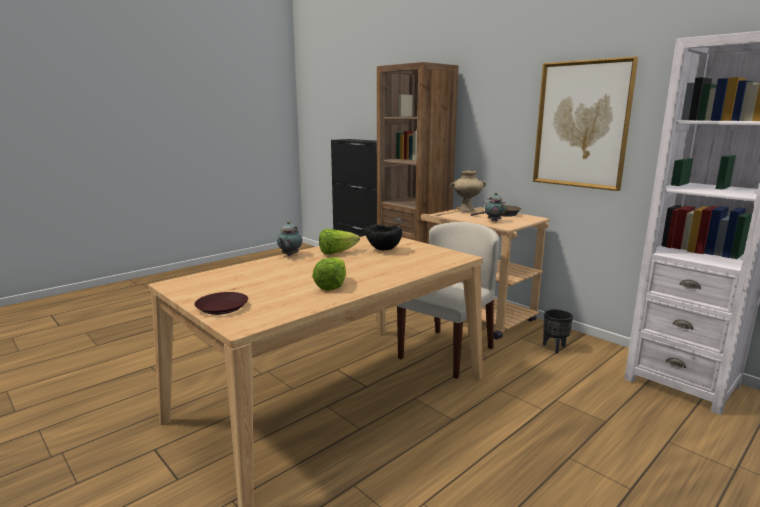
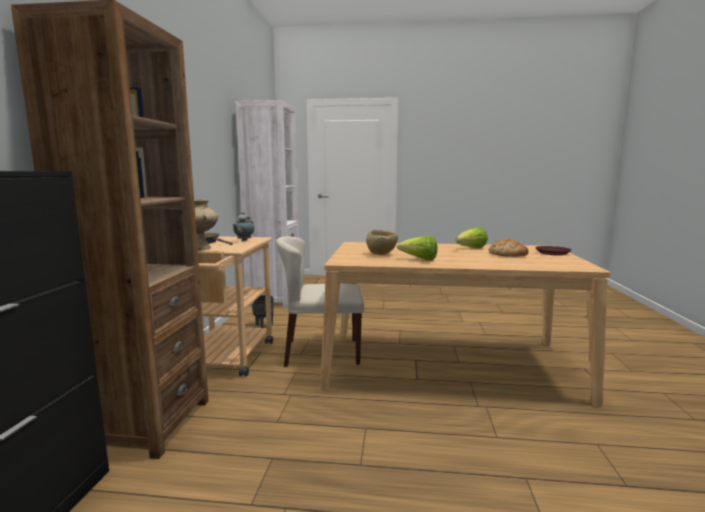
camera: 130 degrees left, 5 degrees down
(274, 286) = (508, 254): none -> bread
(289, 255) = (462, 265): teapot -> none
(383, 250) = (382, 254): black bowl -> beige bowl
(581, 125) = (202, 147): picture -> none

